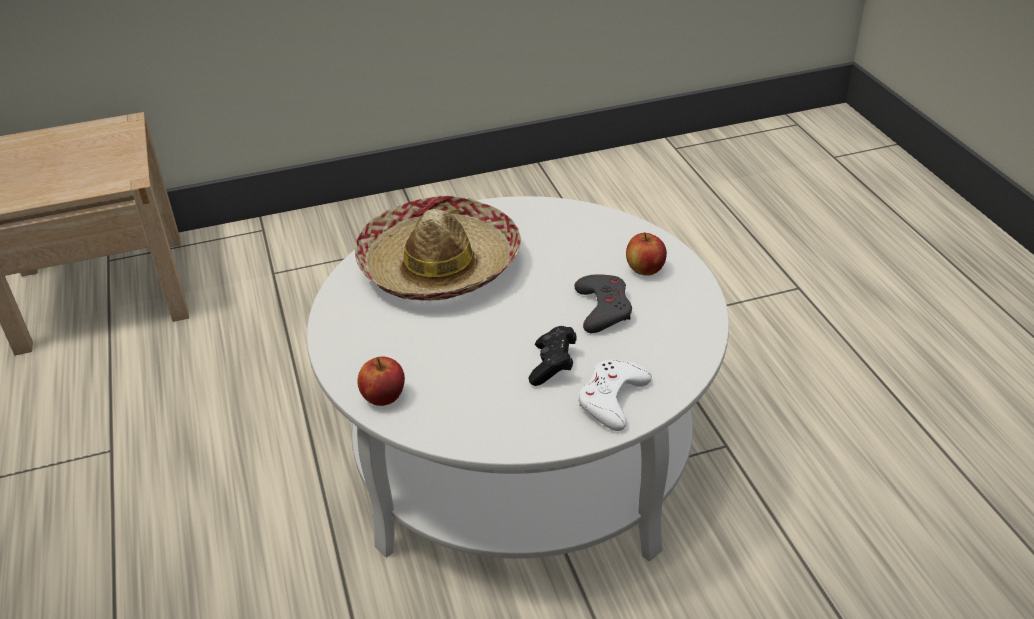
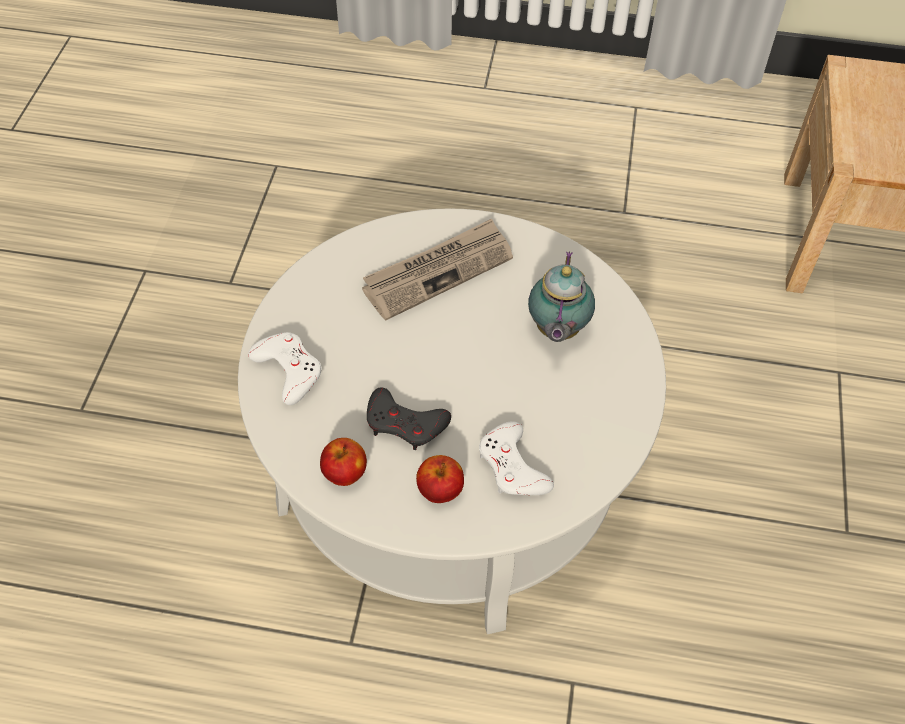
camera: 115 degrees right, 15 degrees up
(383, 397) = (401, 235): apple -> apple (344, 473)
(416, 354) = (438, 271): none -> newspaper
(439, 265) = (556, 331): hat -> teapot
(553, 366) = (357, 350): black game controller -> none
(591, 245) = (512, 467): none -> white game controller

